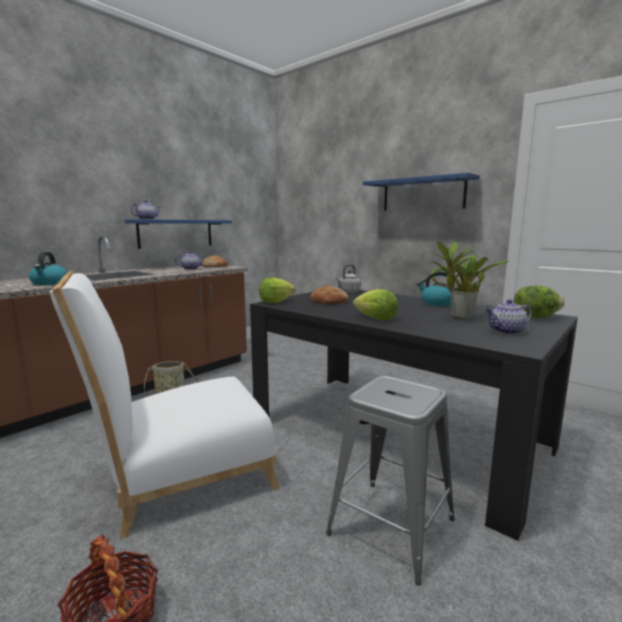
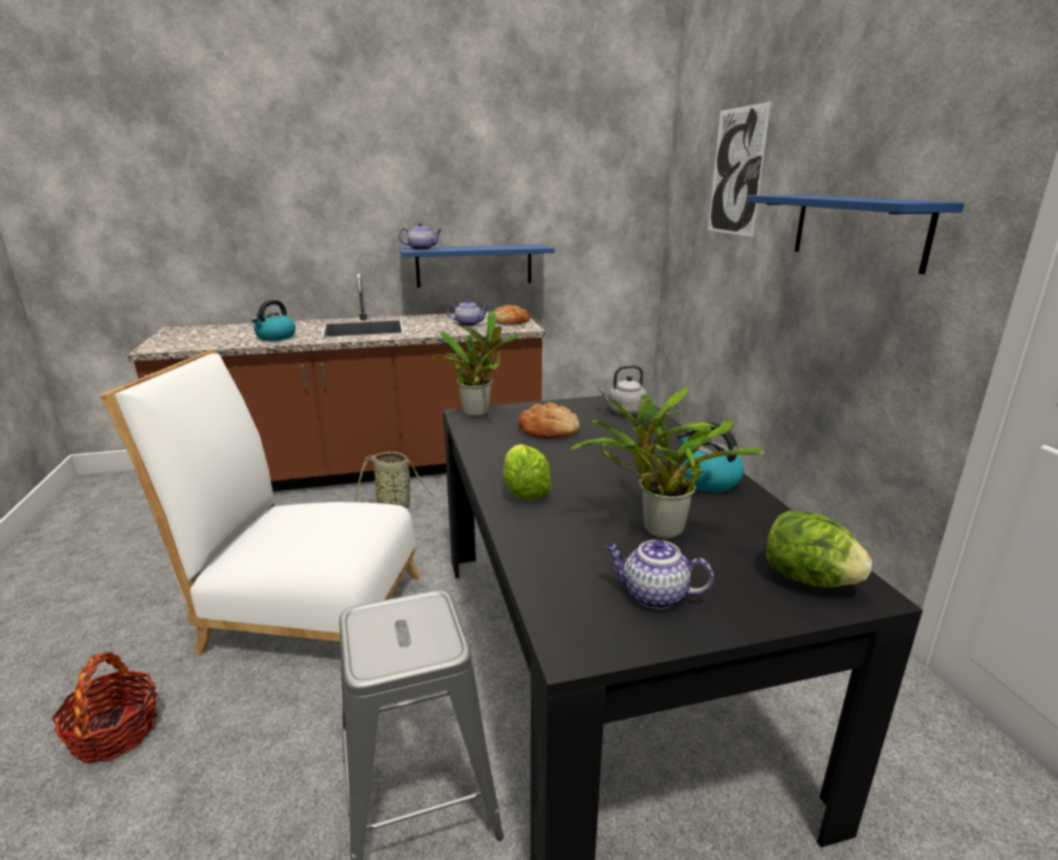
camera: 35 degrees right, 10 degrees up
(275, 302) = (478, 413): lettuce -> potted plant
(333, 176) = (736, 172): none -> picture

